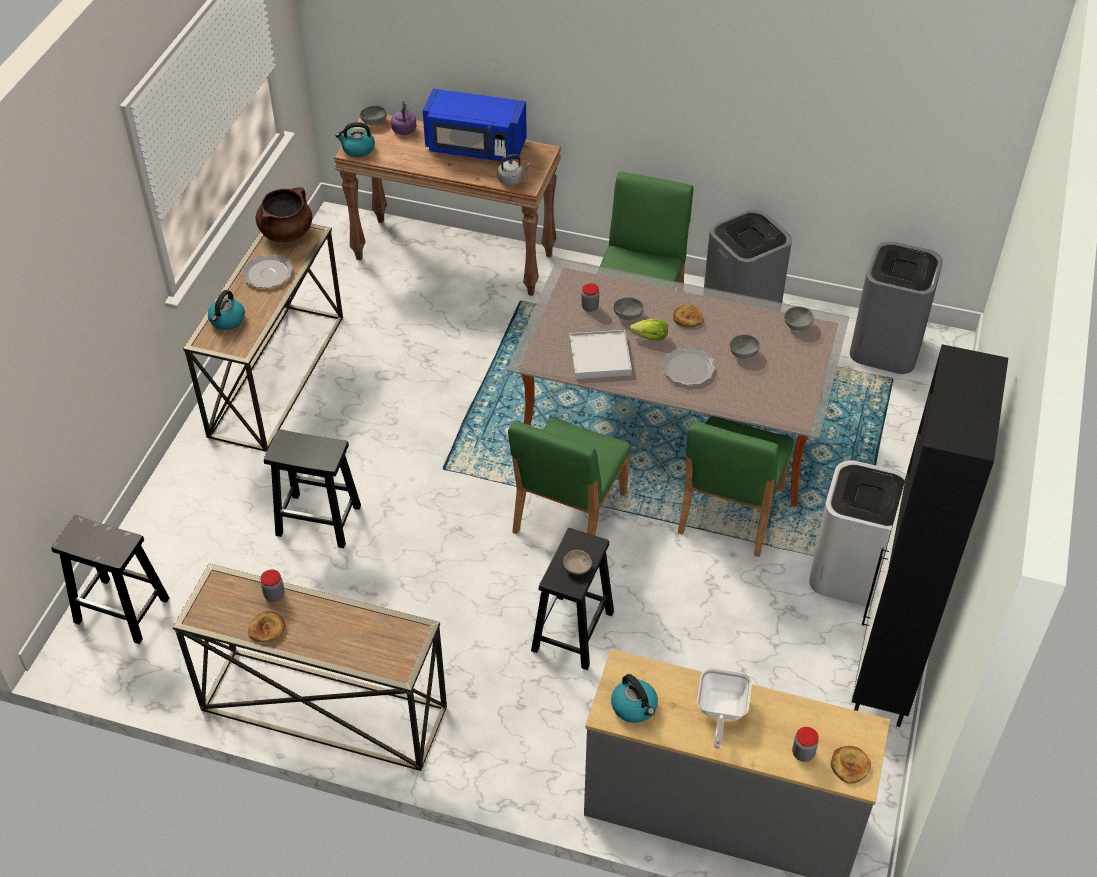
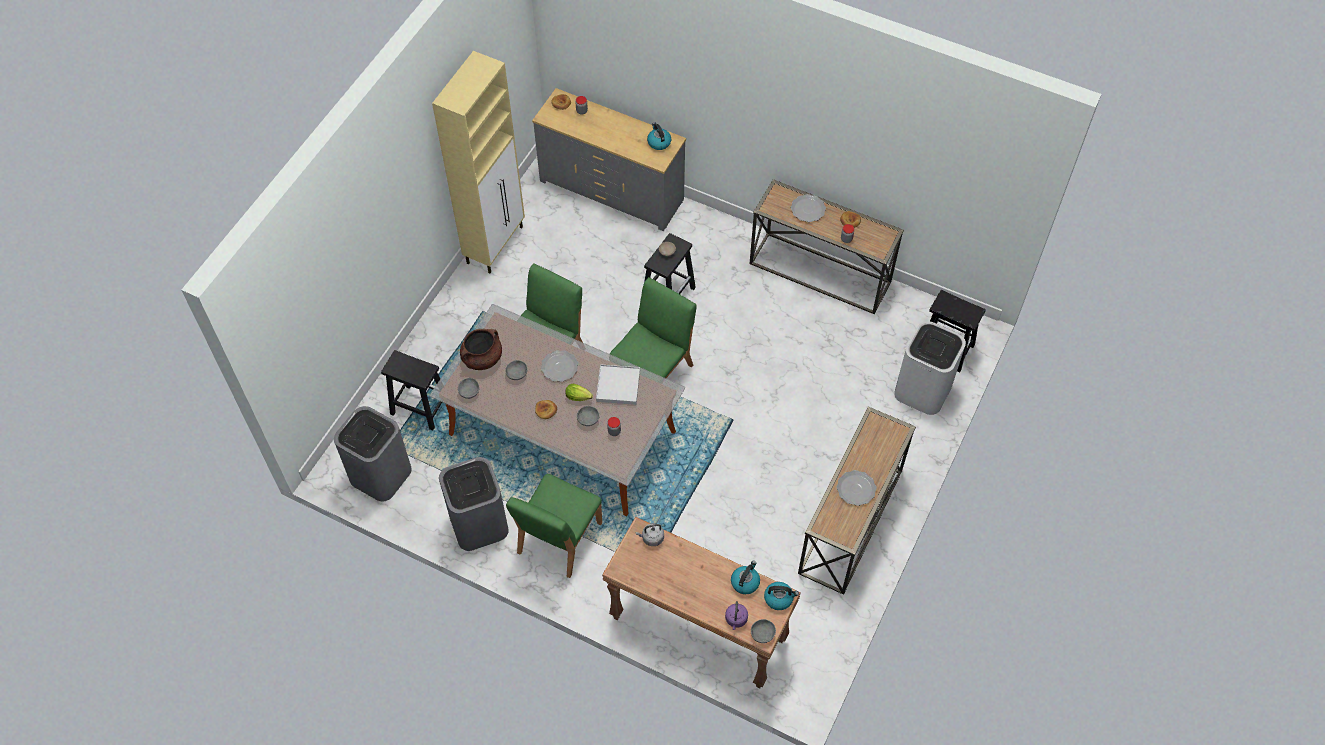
camera: 170 degrees left, 10 degrees up
(227, 320) = (885, 446): kettle -> kettle (745, 582)
(286, 232) = (841, 531): brown cooking pot -> brown cooking pot (482, 358)
(320, 520) = (820, 393): black stool -> black stool (419, 407)
(343, 639) = (808, 209): none -> plate
(475, 147) = (676, 584): blue microwave -> none
(720, 711) = (615, 134): frying pan -> none
(850, 572) = (486, 306): white trash can -> white trash can (922, 390)
(883, 676) = (495, 244): black cabinet -> beige cabinet

